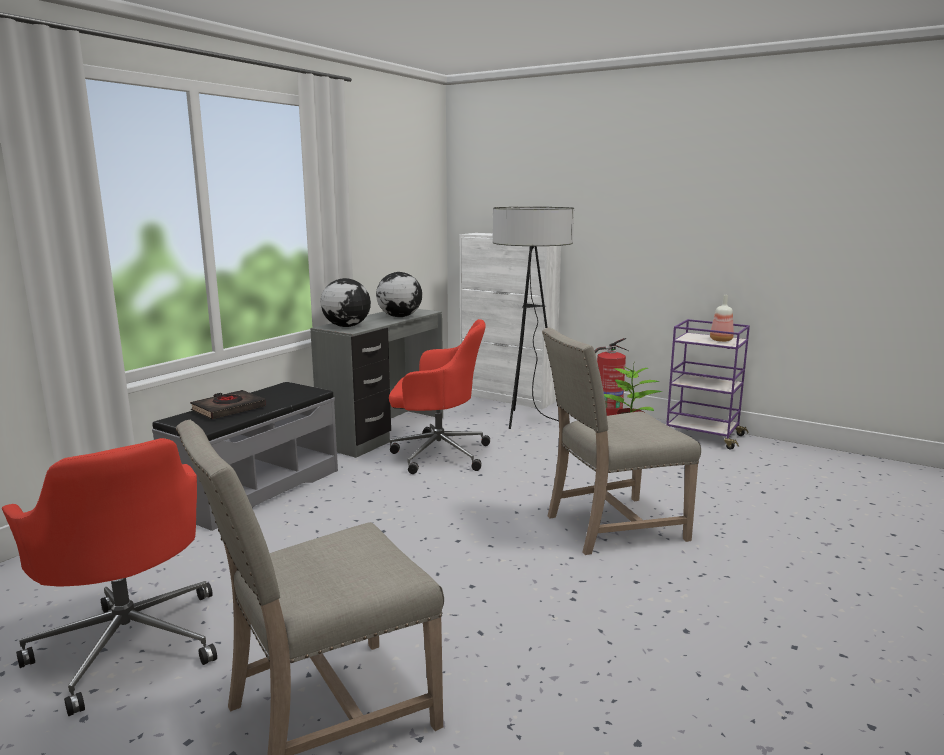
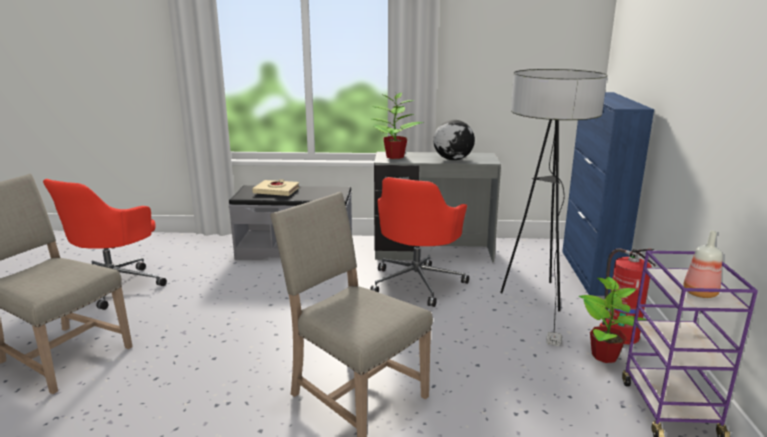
camera: 60 degrees right, 5 degrees up
(228, 409) = (276, 191): black book -> beige book
(346, 326) = (394, 156): globe -> potted plant
(437, 453) = (417, 283): red office chair -> red office chair turned 45 degrees clockwise
(507, 398) = (590, 272): white cabinet -> blue cabinet

